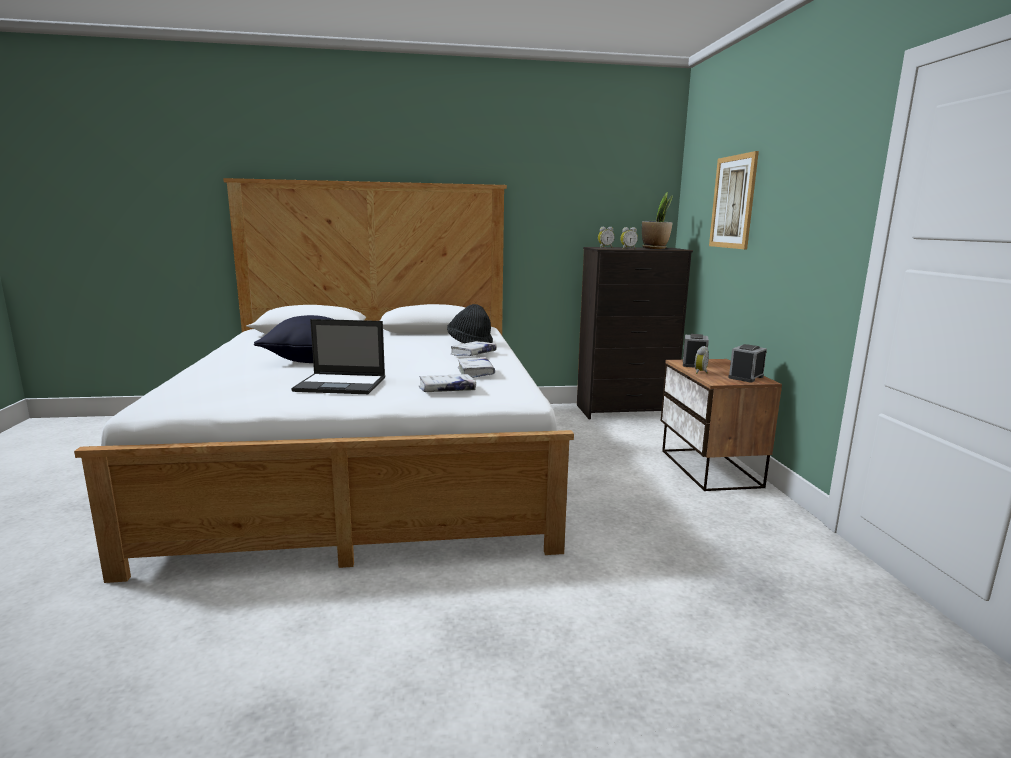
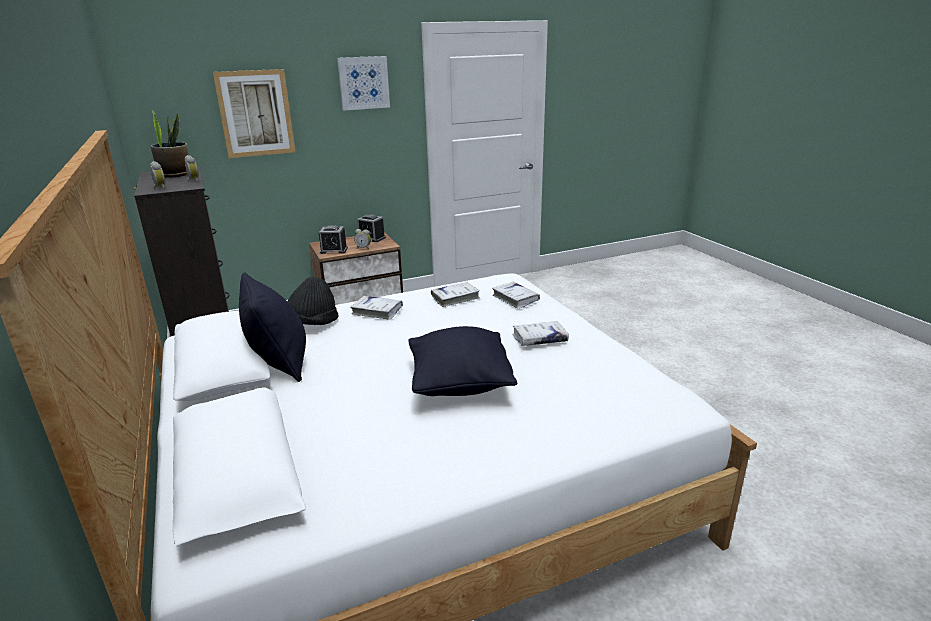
camera: 105 degrees left, 10 degrees up
(341, 384) = (539, 339): laptop -> white book
(416, 336) = (279, 363): none -> black pillow
(816, 164) = (363, 83): none -> picture

